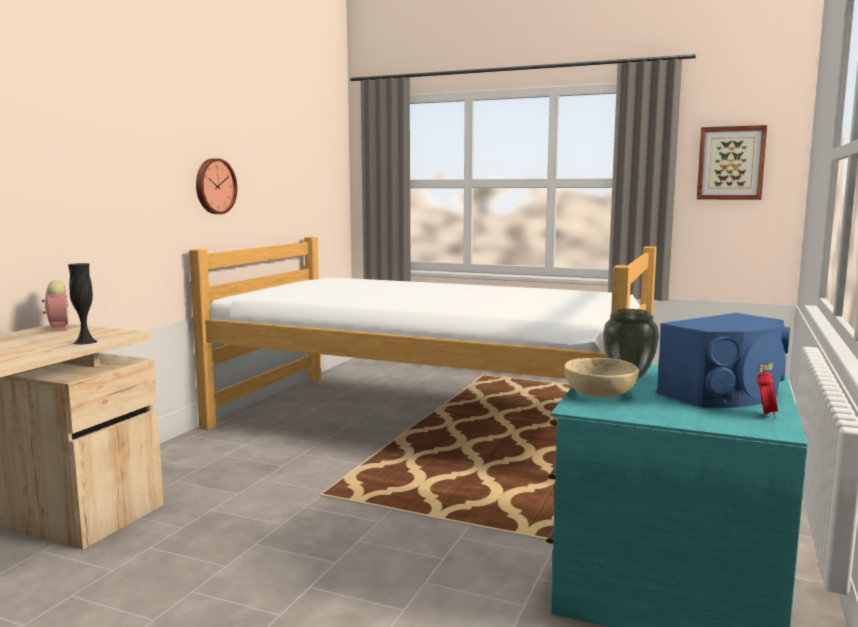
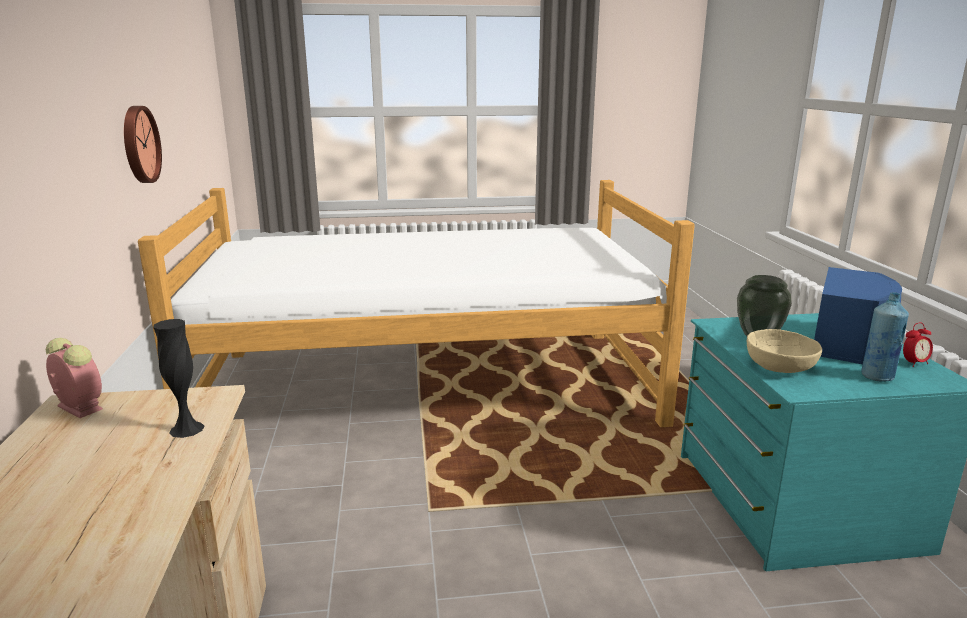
camera: 30 degrees left, 10 degrees up
(691, 415) = (877, 376): none -> blue bottle
(731, 163) = (637, 91): picture -> none
(765, 415) = (914, 363): alarm clock -> alarm clock turned 75 degrees clockwise

